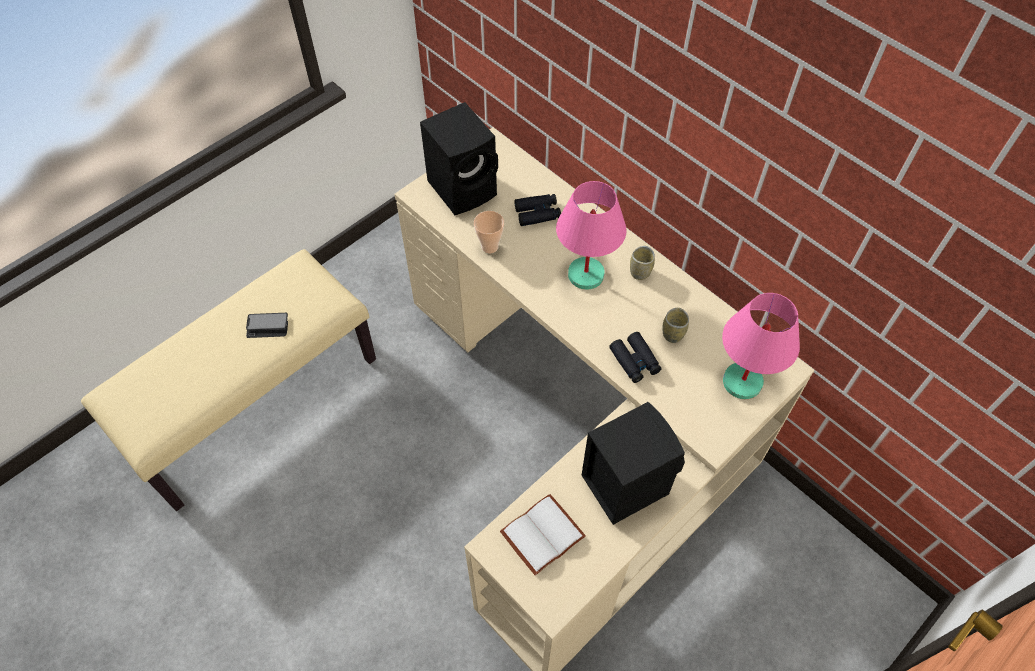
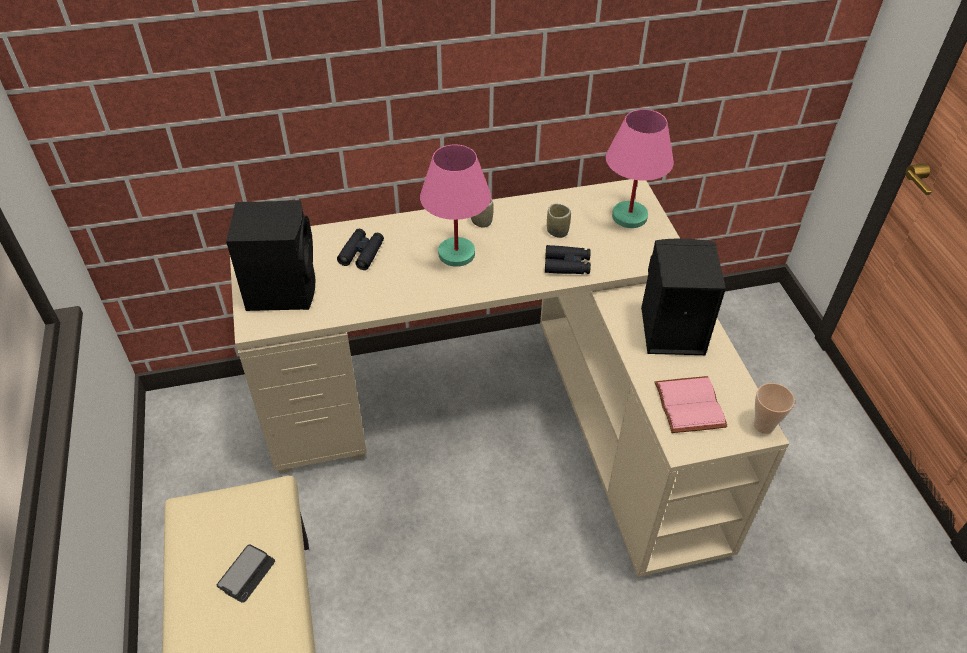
camera: 60 degrees left, 10 degrees down
(490, 246) = (369, 301): cup -> cup (763, 425)
(542, 532) = (687, 405): white book -> pink book

